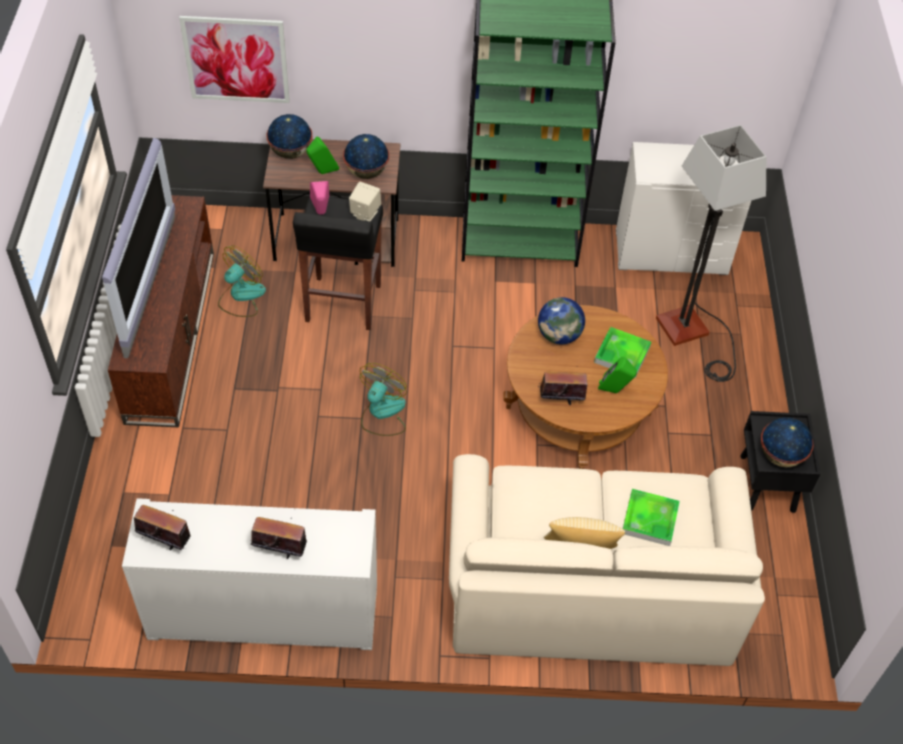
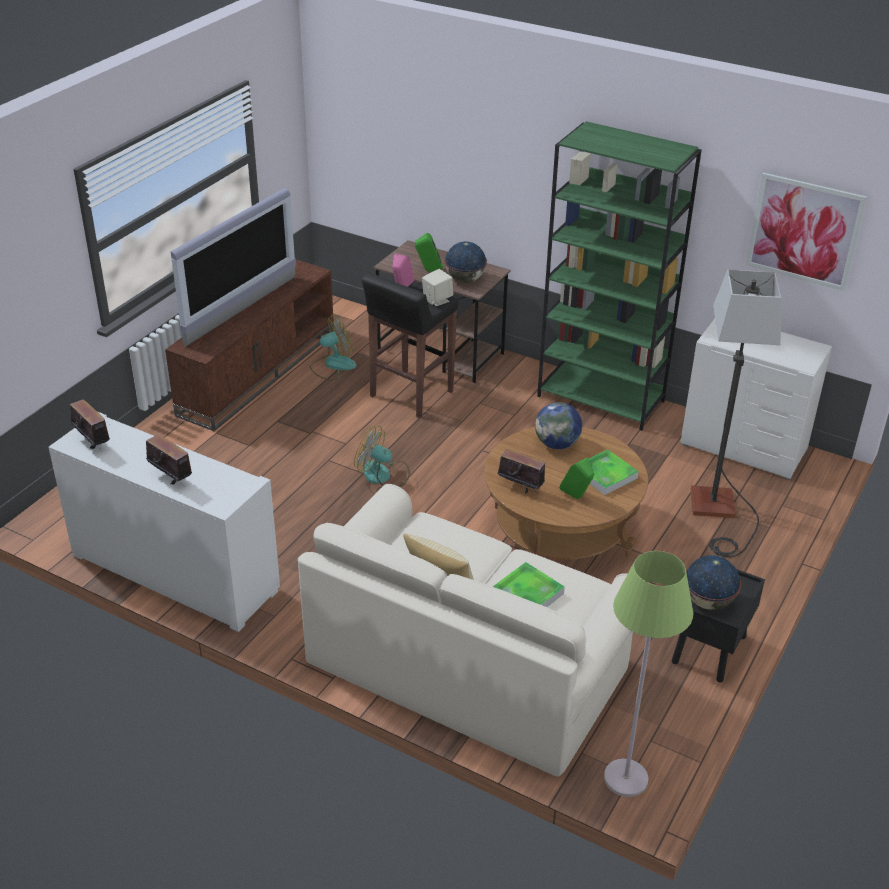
camera: 30 degrees right, 15 degrees down
(236, 59) = (388, 158): picture -> picture (804, 231)
(290, 153) = (413, 253): globe -> none
(382, 413) = (383, 475): fan -> fan turned 120 degrees counterclockwise
(780, 640) = (625, 778): none -> green floor lamp

